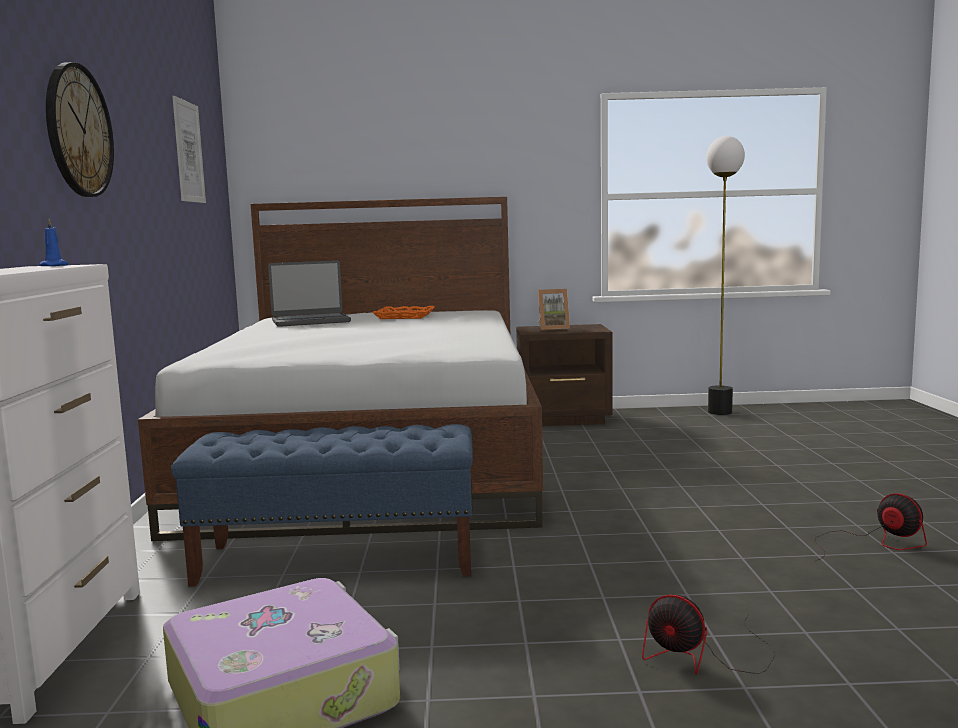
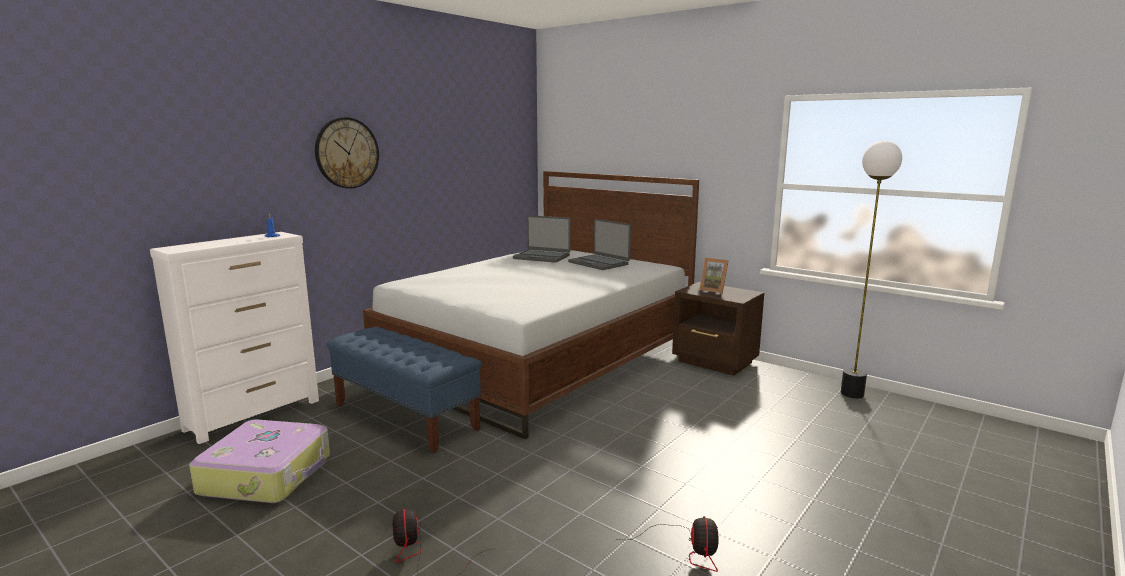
camera: 40 degrees right, 5 degrees up
(188, 152) = (480, 144): picture -> none
(405, 316) = (599, 263): orange tray -> laptop

